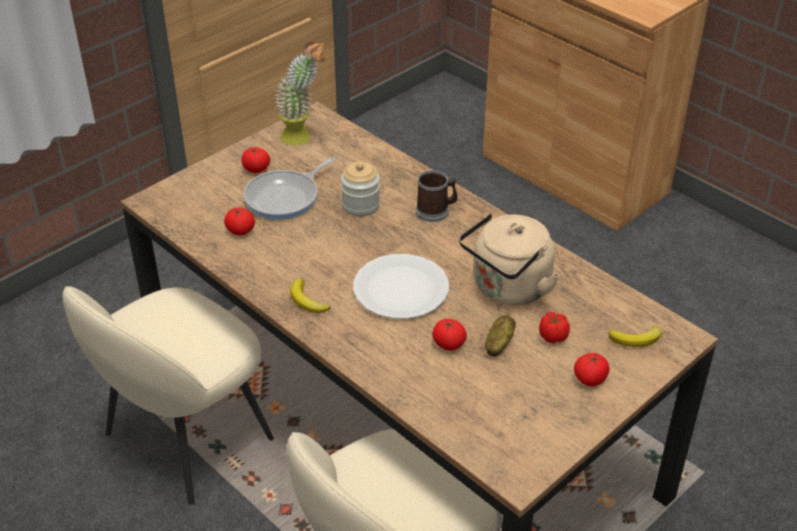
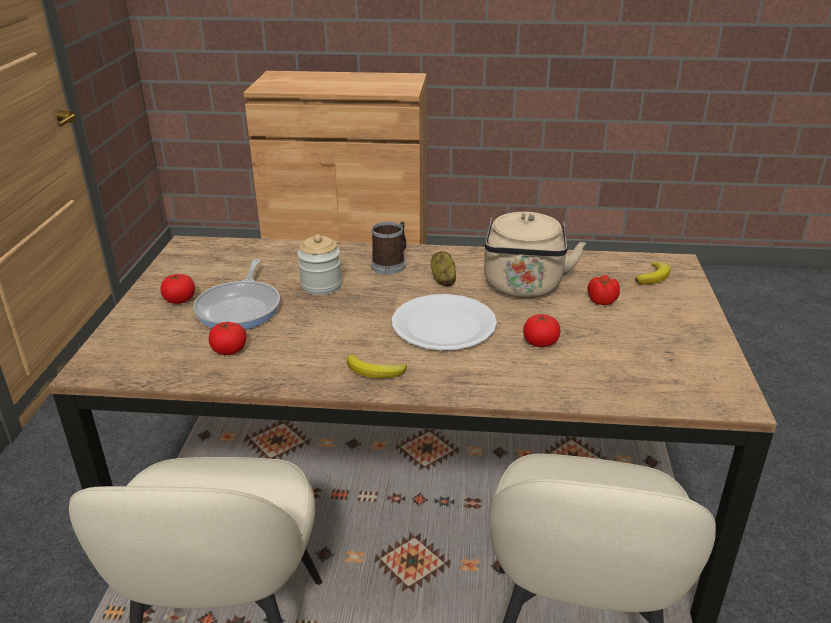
camera: 40 degrees left, 10 degrees down
(303, 137) = (197, 262): potted plant -> none
(498, 344) = (575, 324): potato -> potato (443, 279)
(590, 379) = (668, 313): tomato -> none

